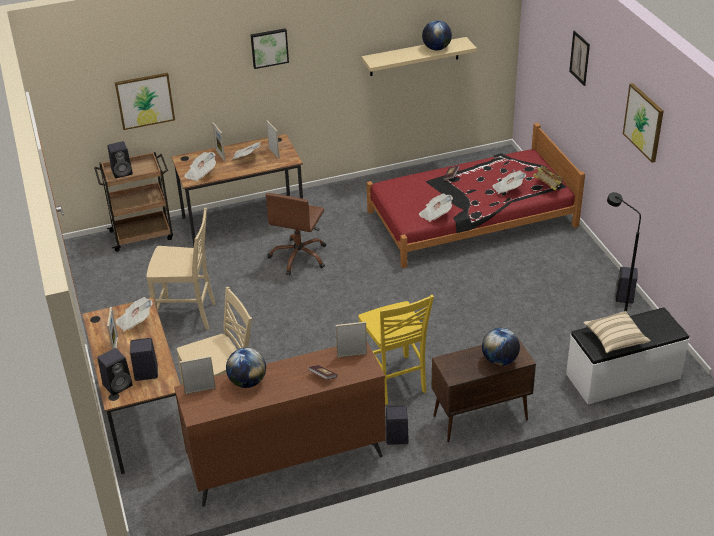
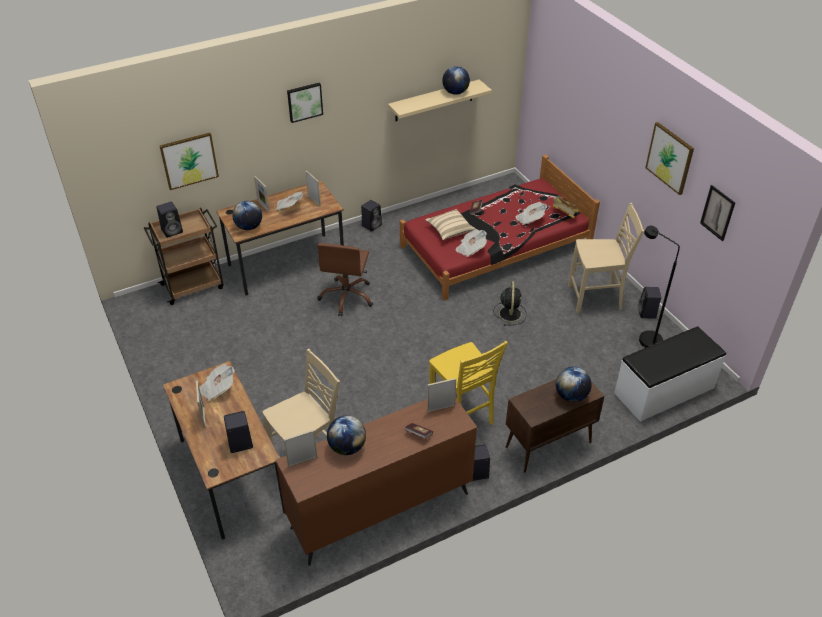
camera: 10 degrees left, 5 degrees up
(118, 385) = (215, 459): black speaker -> black speaker (372, 225)
(187, 315) = (253, 365): beige chair -> beige chair (596, 298)
(201, 174) = (249, 227): newspaper -> globe
(471, 286) = (510, 313): none -> black fan
(579, 58) = (595, 97): picture -> picture (717, 213)
(615, 339) = (663, 362): beige pillow -> beige pillow (449, 230)

